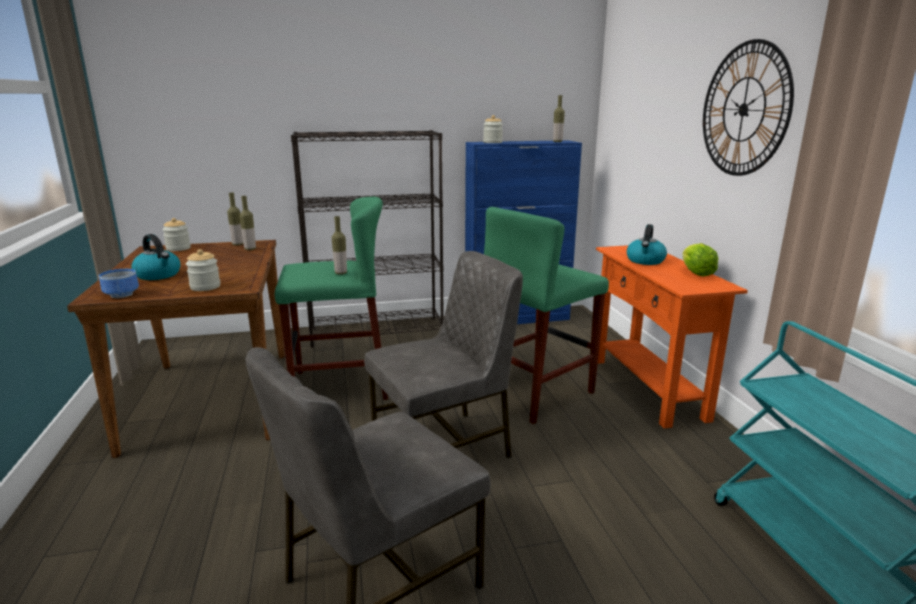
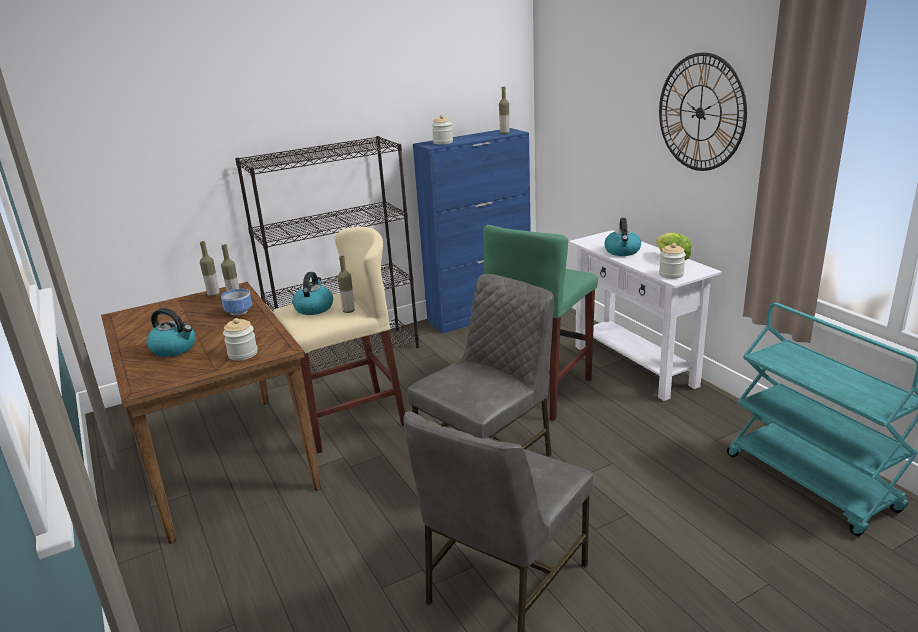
camera: 15 degrees left, 5 degrees up
(121, 295) = (166, 379): bowl -> bowl (239, 312)
(178, 248) = (152, 311): jar -> jar (671, 274)
(314, 267) = (314, 308): none -> kettle
(340, 385) = (350, 420): green stool -> beige stool
(647, 388) = (634, 365): orange console table -> white console table

